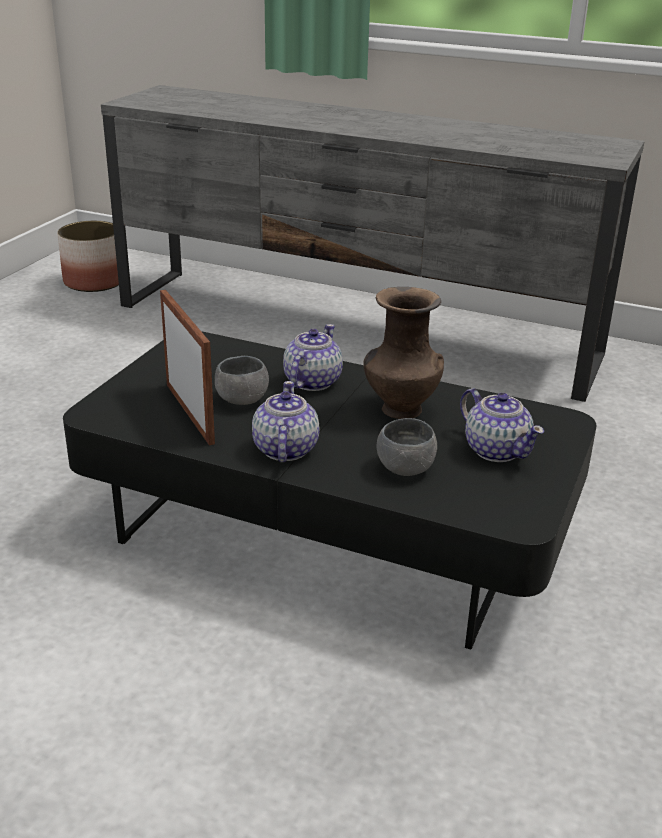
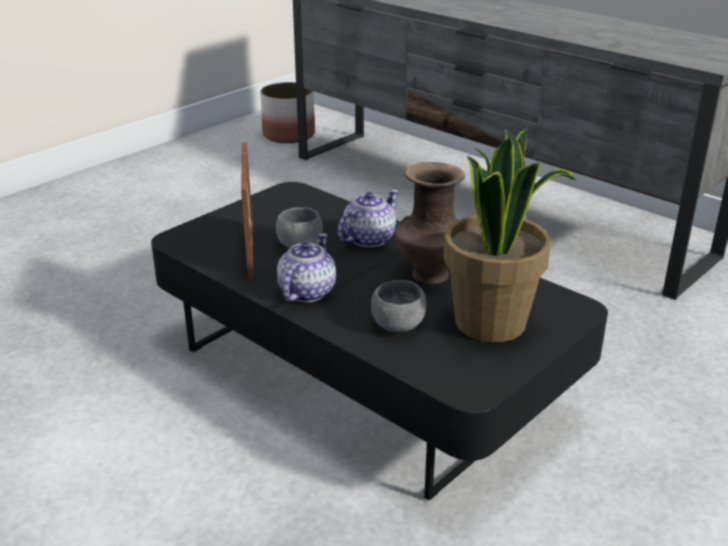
camera: 20 degrees right, 0 degrees up
(496, 450) = (492, 323): teapot -> potted plant

